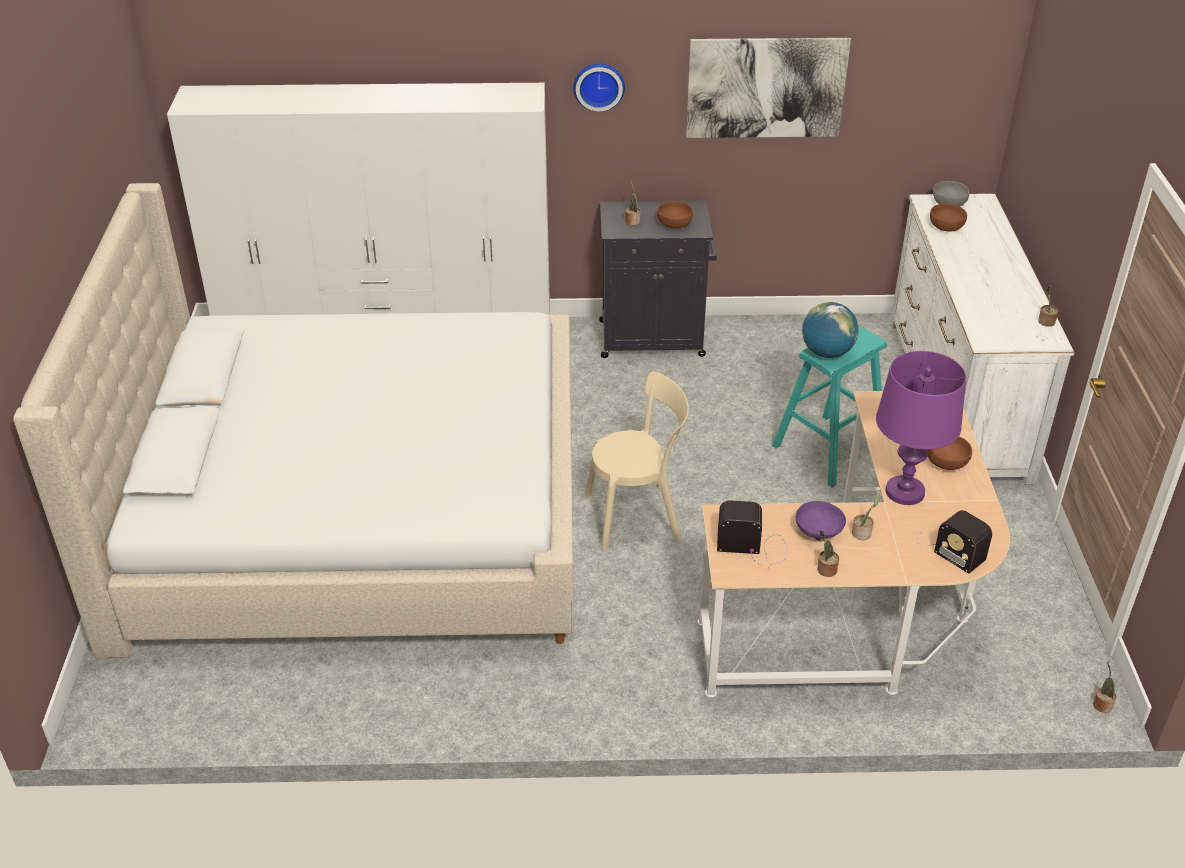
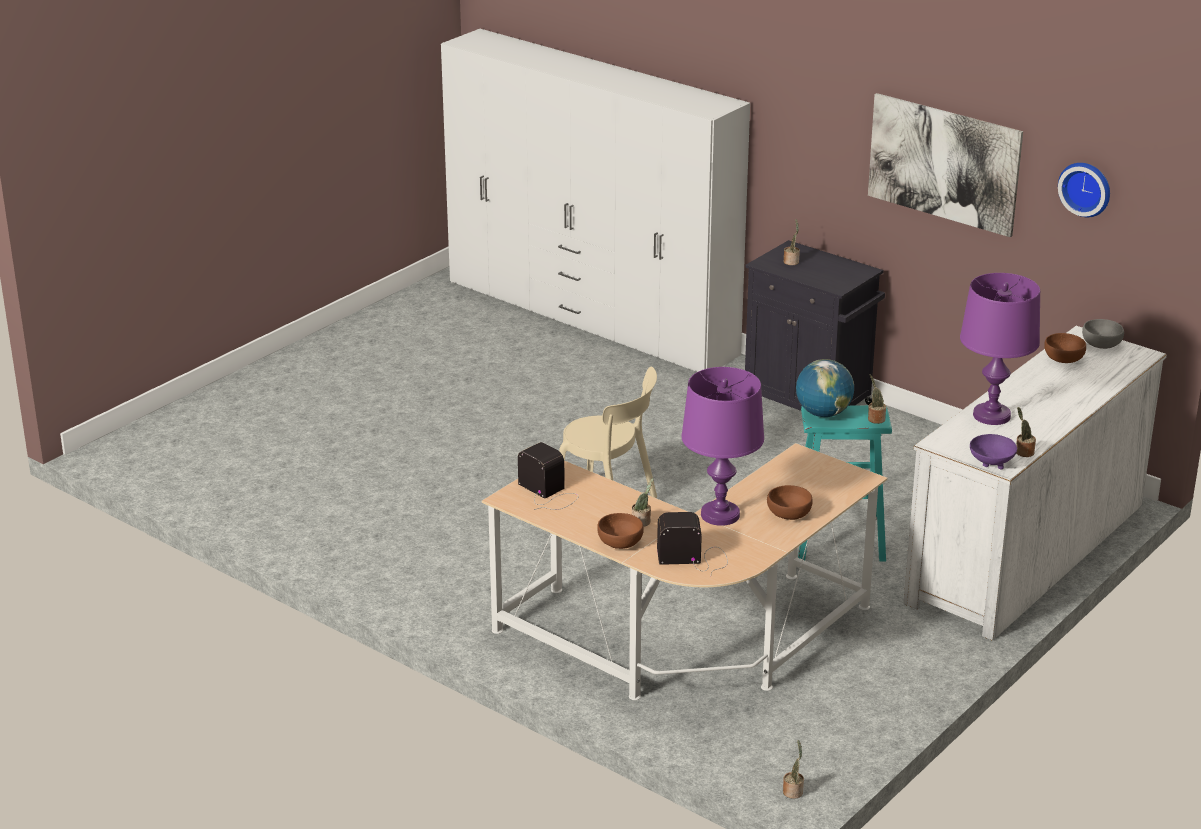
camera: 40 degrees right, 10 degrees down
(355, 515) = (406, 418): beige bed -> none
(599, 85) = (796, 118): wall clock -> wall clock (1086, 188)
(675, 224) = (824, 276): brown bowl -> brown bowl (620, 542)
(817, 533) = (608, 507): purple bowl -> purple bowl (991, 463)
(825, 569) = (577, 528): potted plant -> potted plant (875, 419)
(948, 546) = (694, 558): radio -> radio turned 90 degrees clockwise
(980, 299) = (991, 416): none -> purple table lamp

